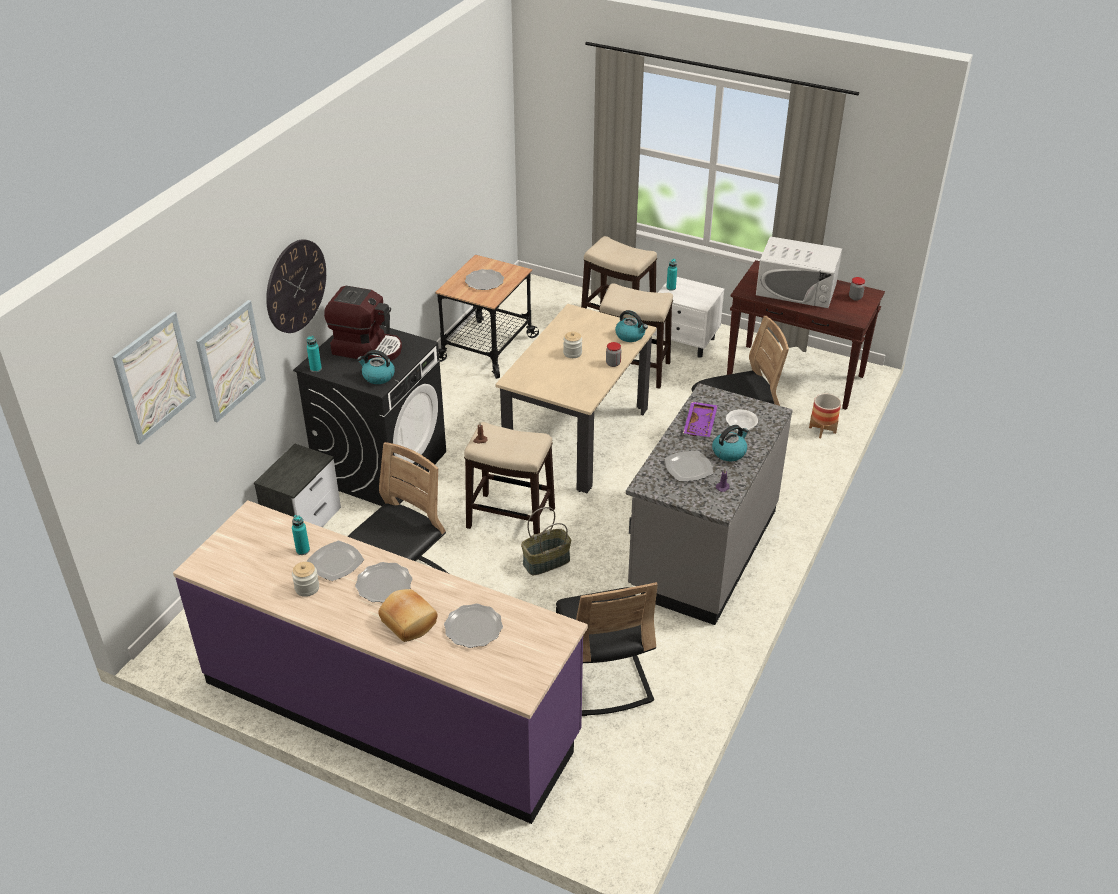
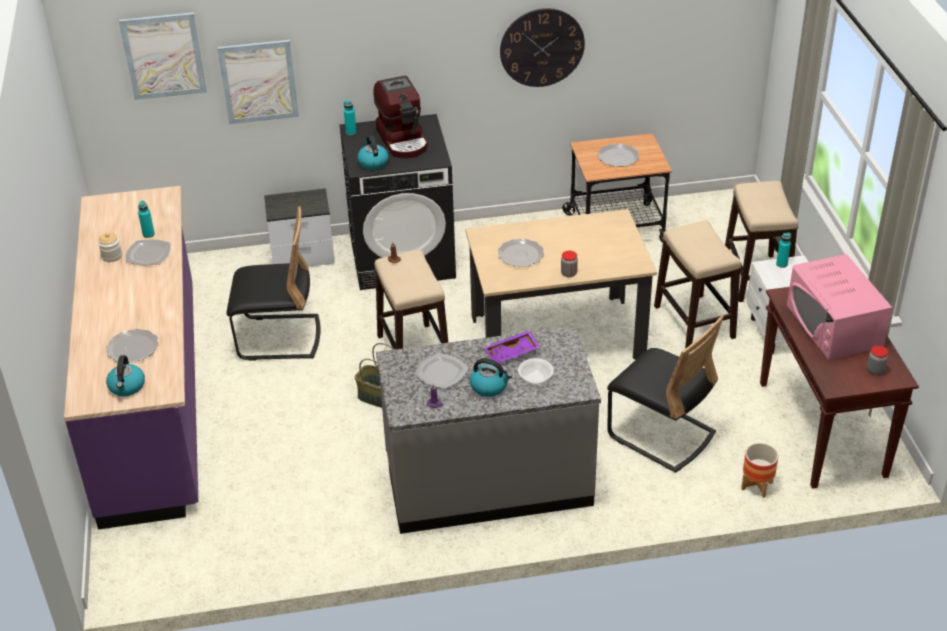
camera: 55 degrees right, 0 degrees up
(296, 286) = (358, 53): wall clock -> wall clock (542, 47)
(384, 585) = (143, 286): plate -> plate (520, 255)
(410, 621) = (115, 316): bread -> none
(572, 353) = (556, 245): jar -> none
(603, 675) = (280, 494): black chair -> none
(630, 335) = (623, 264): kettle -> kettle (127, 387)
(796, 289) = (834, 326): white microwave -> pink microwave

